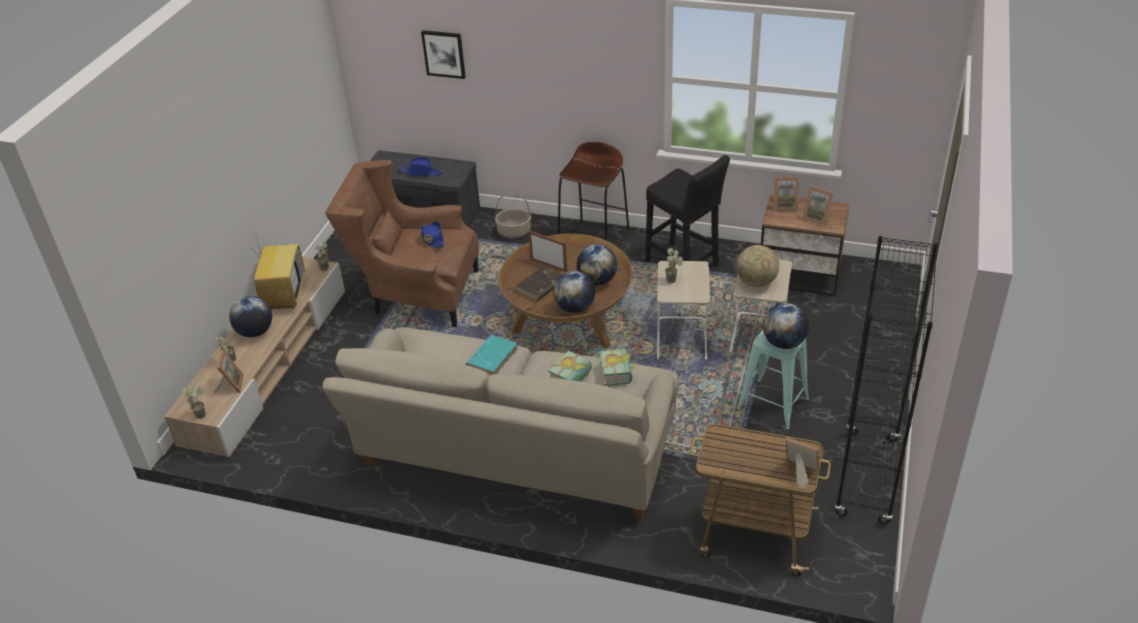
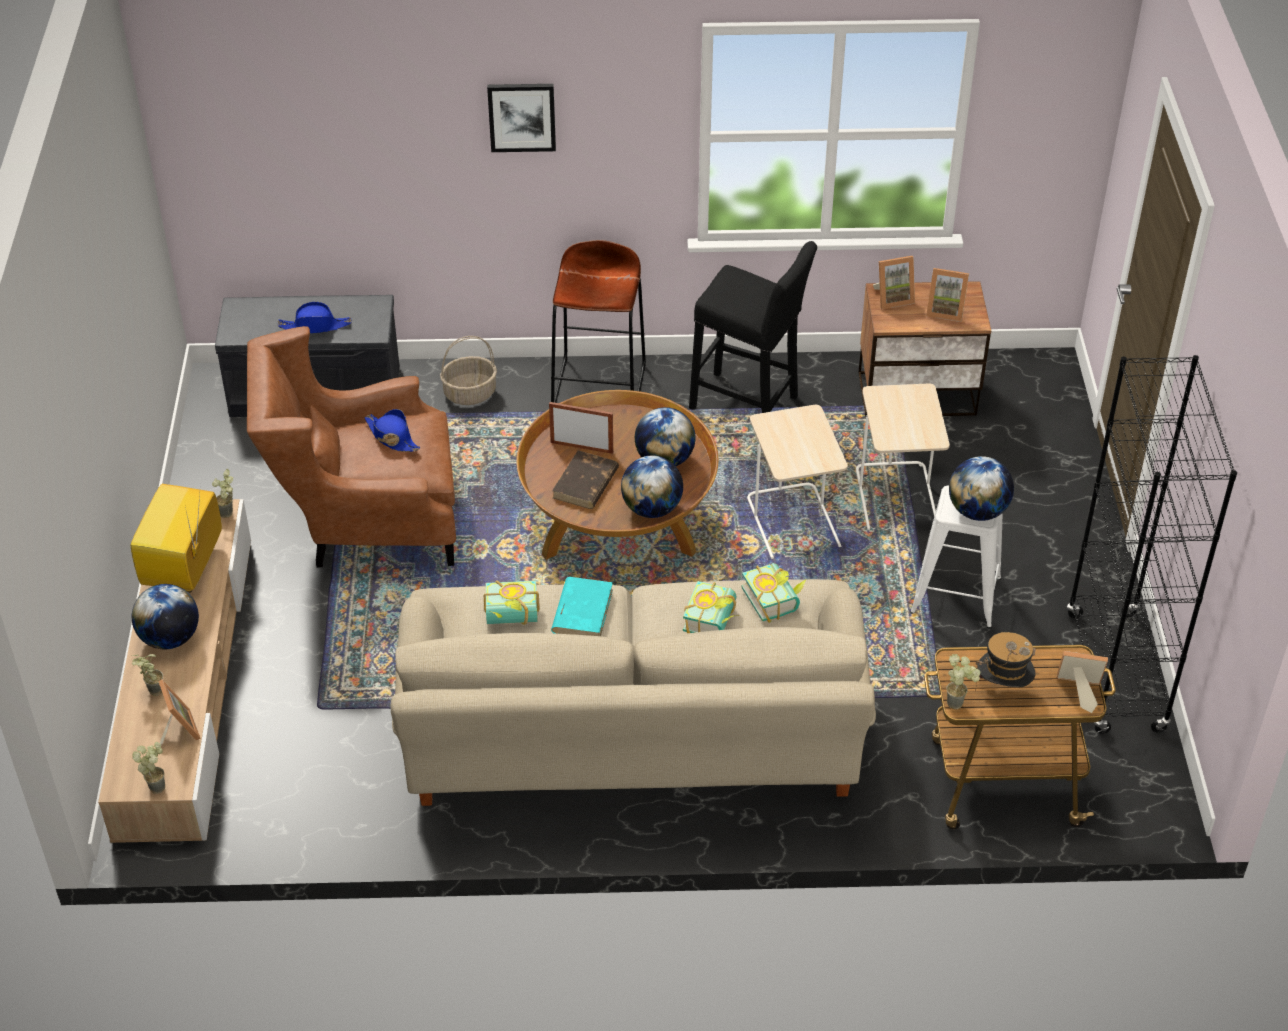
camera: 20 degrees left, 5 degrees up
(284, 295) = (185, 569): television -> television turned 150 degrees counterclockwise
(444, 54) = (340, 139): picture -> picture (522, 116)
(446, 353) = (512, 618): none -> book
(674, 280) = (785, 442): potted plant -> potted plant (959, 702)
(745, 458) = (1002, 688): none -> hat
(756, 282) = (899, 425): globe -> none
(773, 405) = (956, 595): turquoise stool -> white stool

